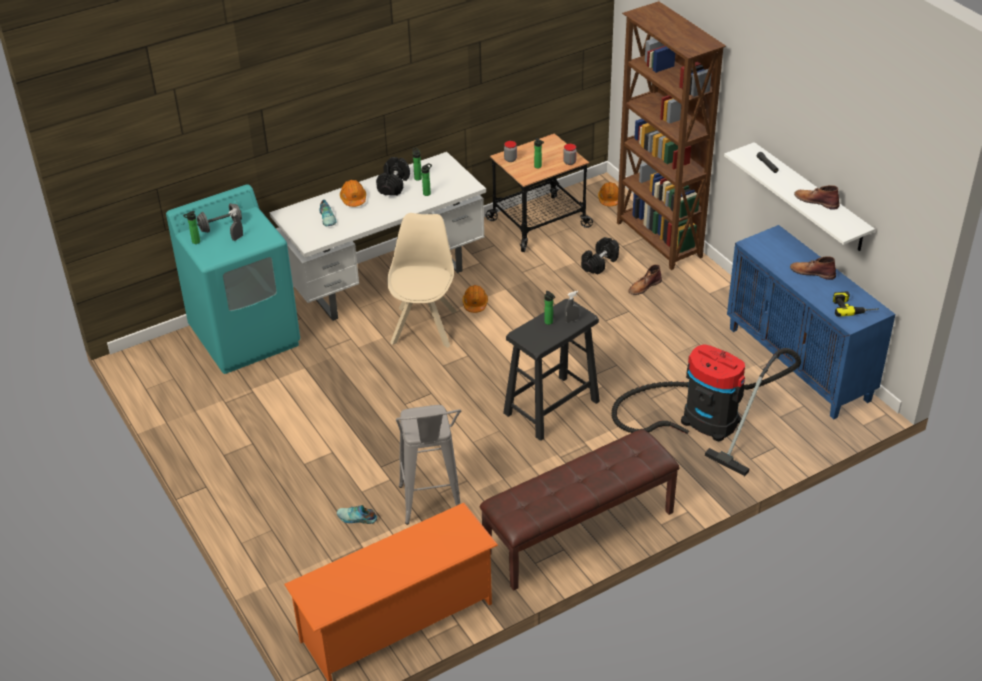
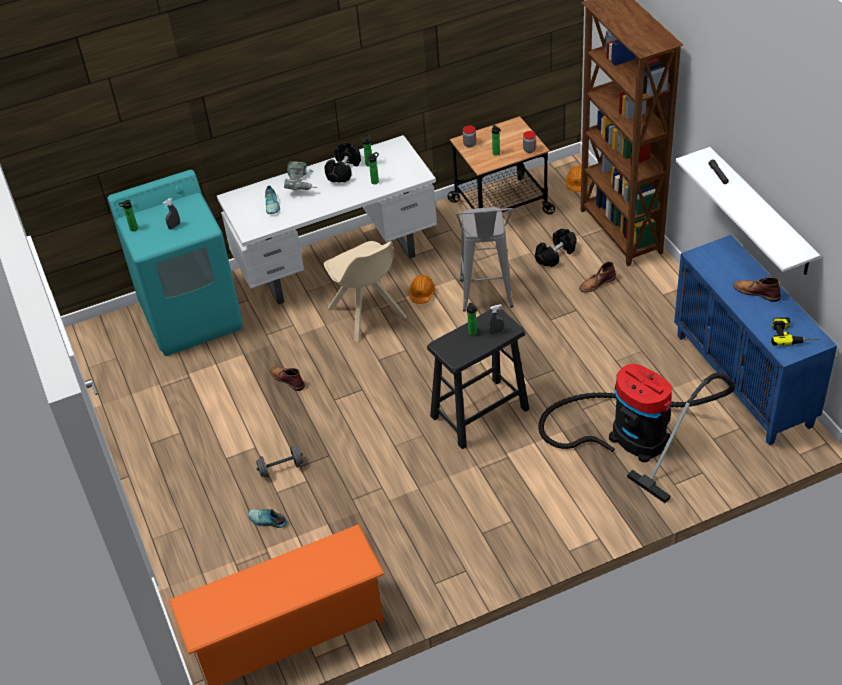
camera: 10 degrees right, 5 degrees up
(220, 226) = (160, 213): grey dumbbell -> grey dumbbell (281, 468)
(353, 199) = (301, 184): orange hard hat -> power drill
(424, 325) = (367, 314): beige chair -> beige chair turned 135 degrees clockwise
(432, 510) = (342, 517): grey stool -> grey stool (487, 300)
(579, 533) = (485, 554): brown bench -> none
(816, 201) = (762, 219): brown boot -> brown boot (287, 379)

